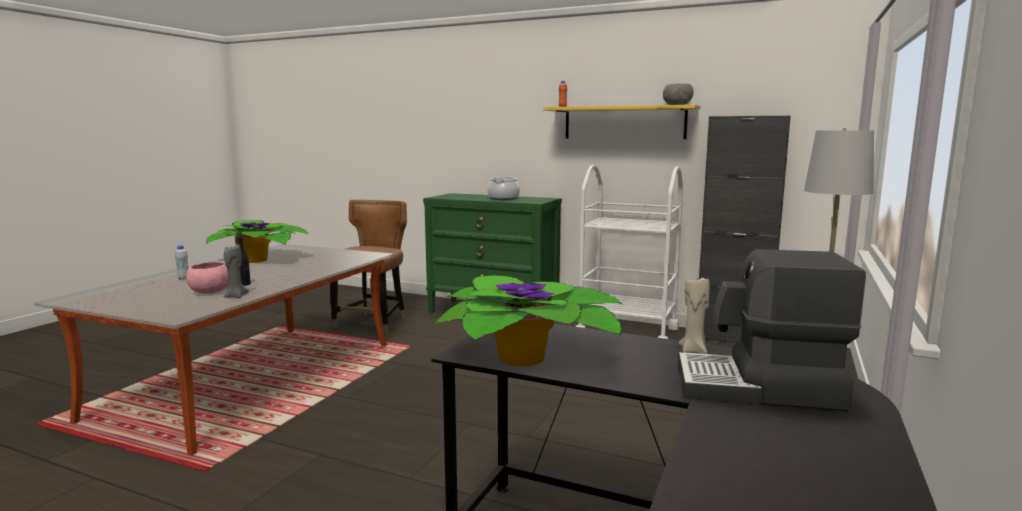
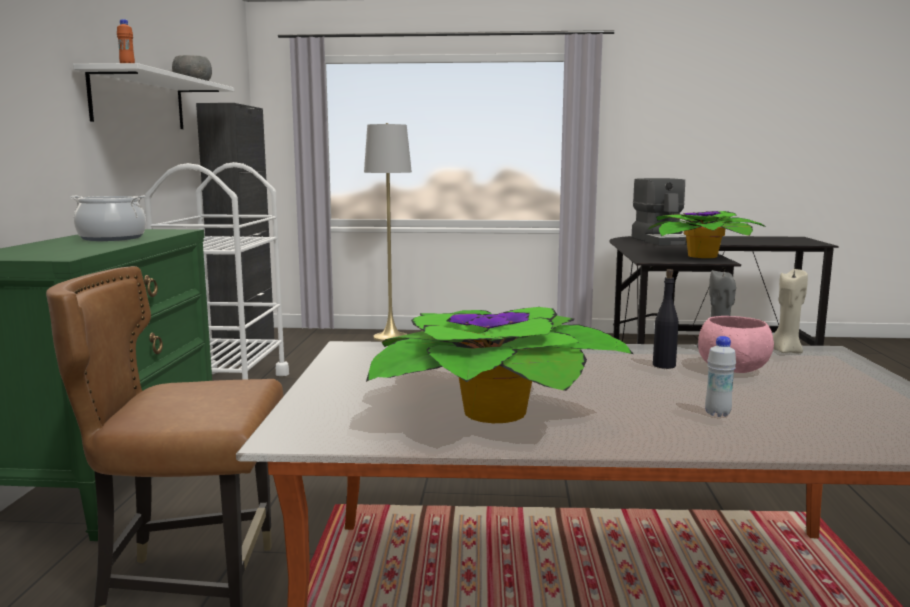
camera: 110 degrees left, 0 degrees up
(624, 123) = (139, 101): yellow shelf -> white shelf
(693, 351) = (630, 244): beige candle -> beige candle (785, 351)

